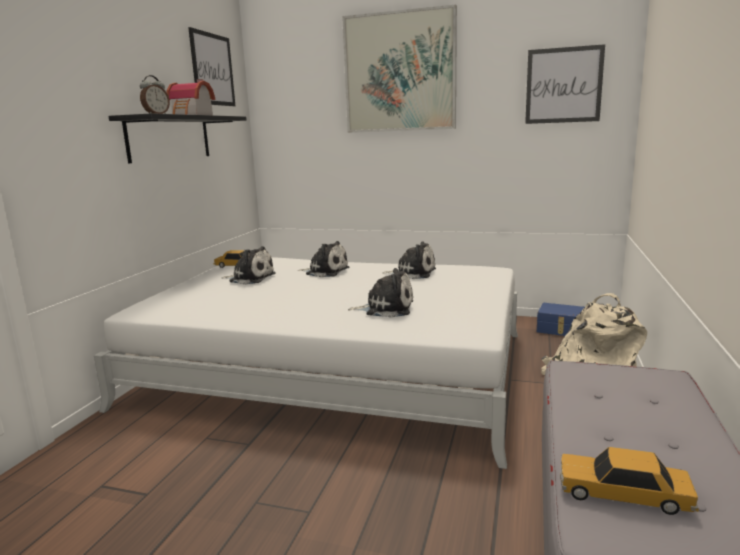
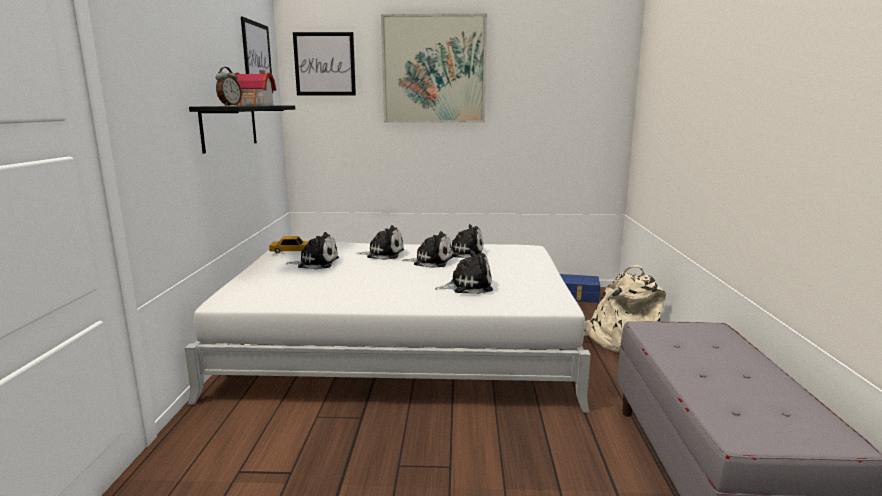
camera: 15 degrees left, 0 degrees up
(368, 281) = (430, 261): none -> plush toy
(563, 85) = (576, 89): picture -> picture (324, 64)
(622, 493) = (737, 410): toy car -> none

